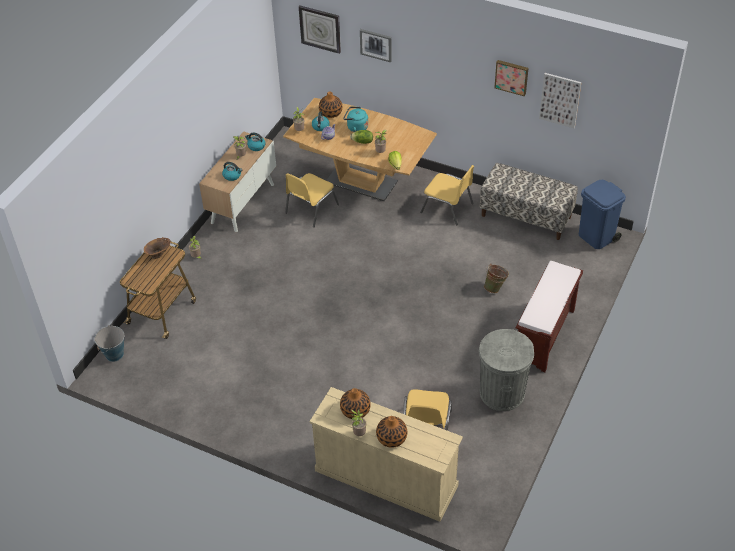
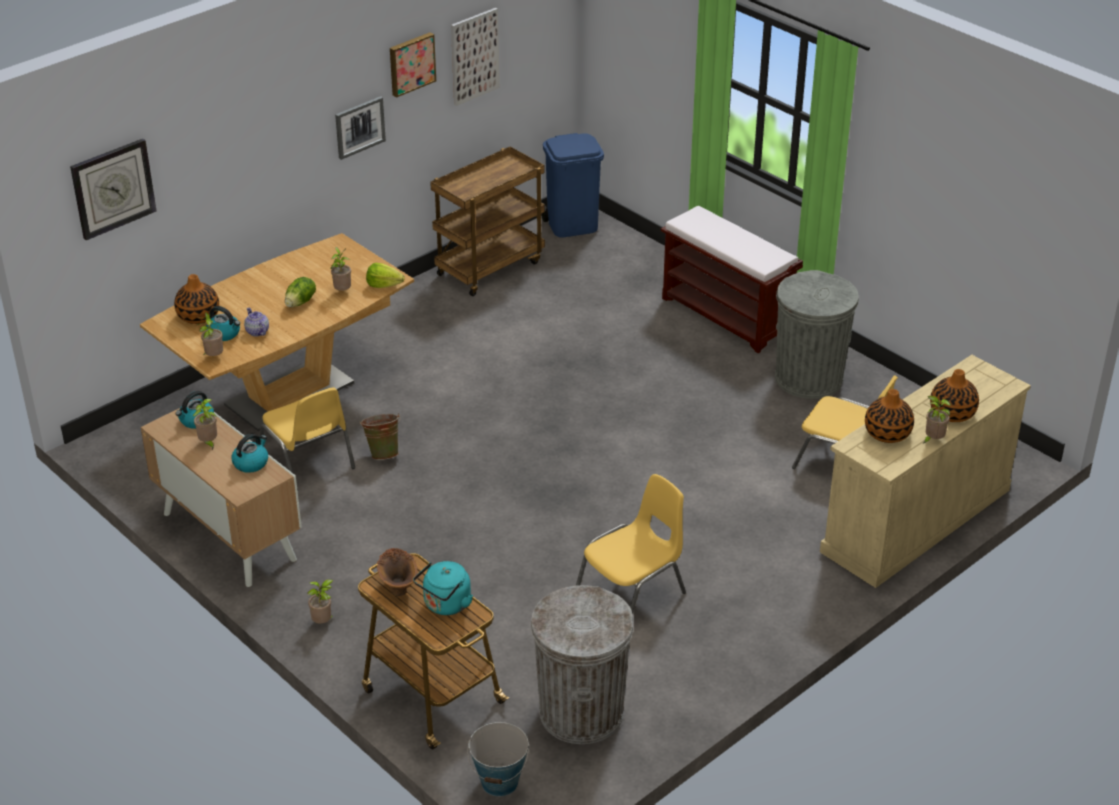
camera: 70 degrees left, 10 degrees down
(169, 370) = (581, 712): none -> grey trash can
(356, 127) = (259, 300): turquoise kettle -> turquoise kettle (445, 605)
(376, 45) = (210, 151): picture -> picture (359, 127)
(448, 208) = (418, 328): yellow chair -> yellow chair (633, 590)
(495, 287) = (611, 331): green bucket -> green bucket (383, 453)
(526, 216) = (490, 267): bench -> brown cart

